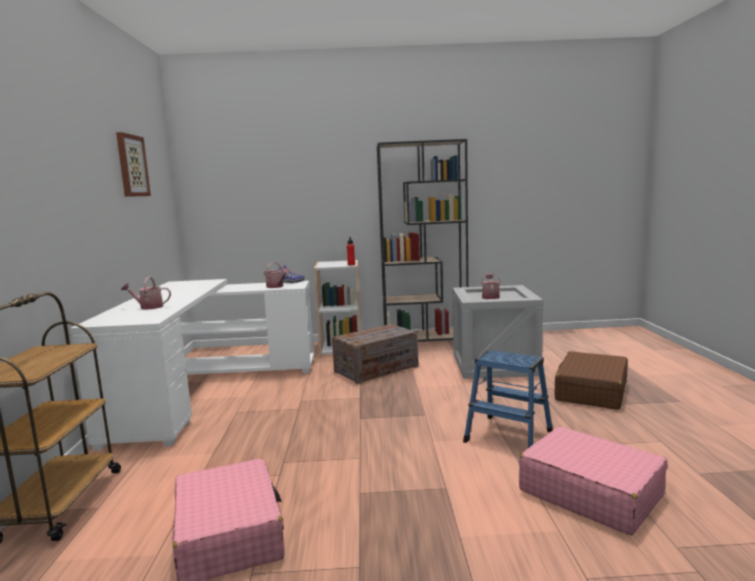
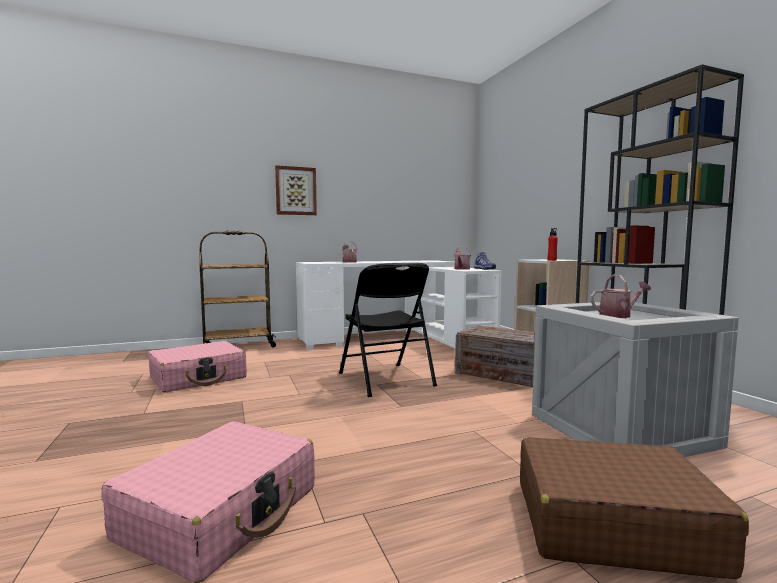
camera: 70 degrees right, 5 degrees down
(132, 166) = (405, 170): picture -> picture (296, 191)
(349, 413) = (385, 379): none -> black chair
(509, 436) = (369, 453): blue step ladder -> none

